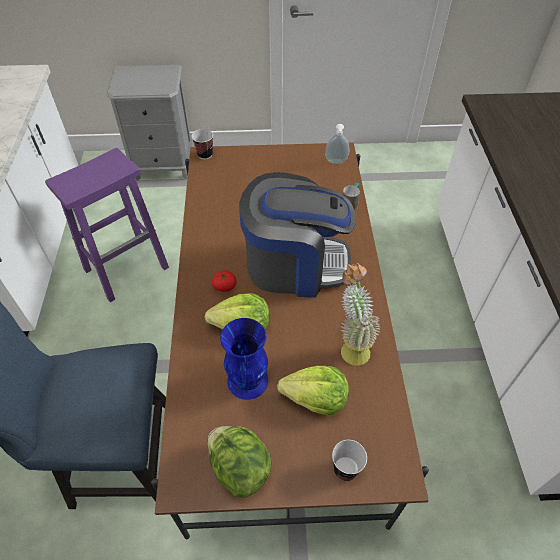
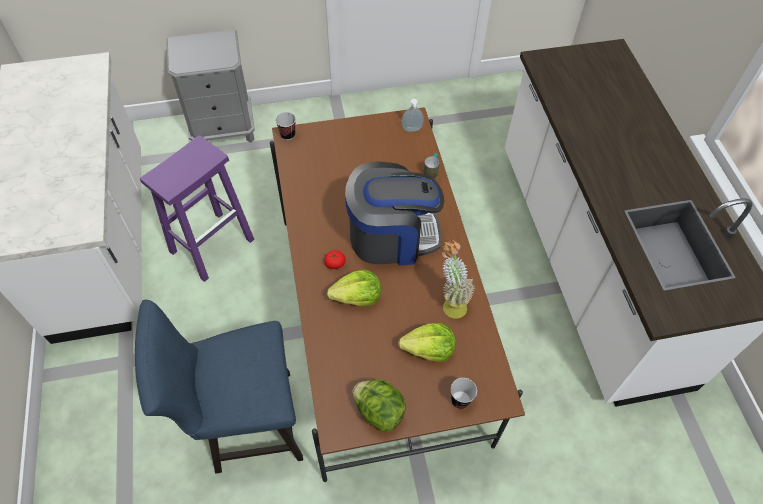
camera: 10 degrees left, 5 degrees up
(248, 380) = (372, 342): blue vase -> none

